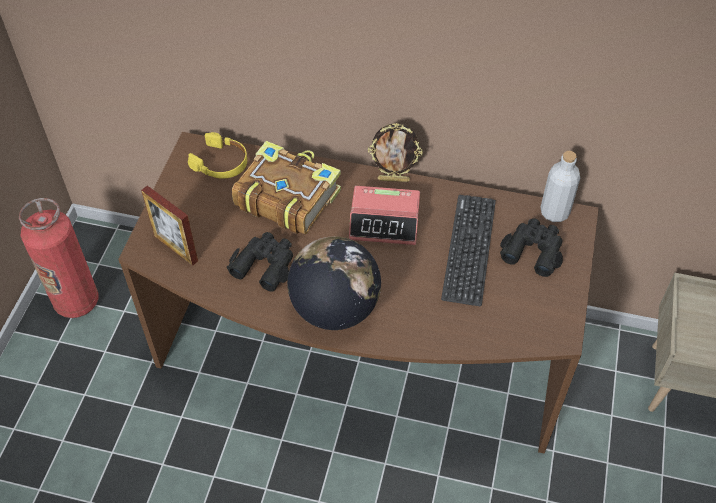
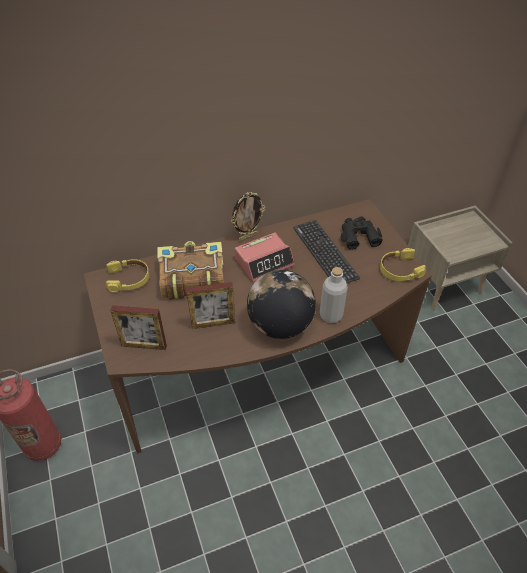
camera: 35 degrees left, 5 degrees down
(265, 264) = (213, 323): black binoculars -> picture frame
(544, 323) = (399, 269): none -> yellow headphones
(554, 212) = (351, 211): grey bottle -> grey bottle (331, 315)

